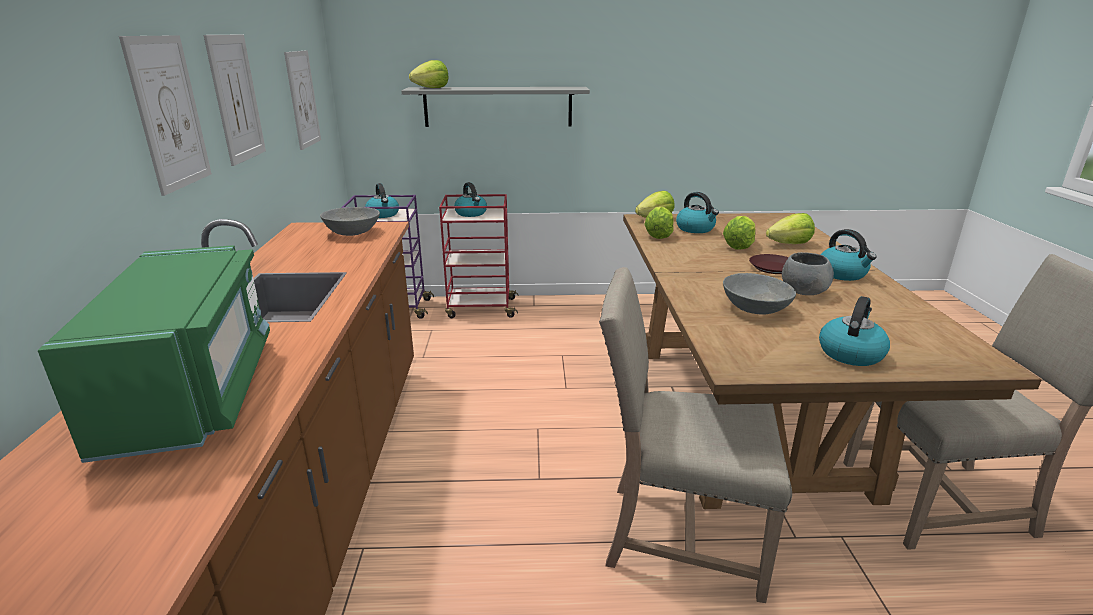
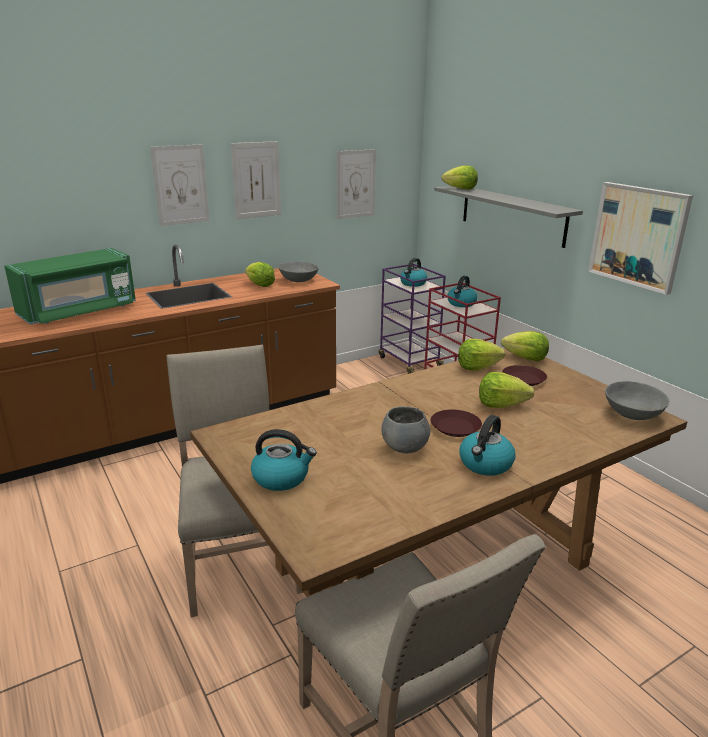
camera: 60 degrees right, 0 degrees up
(646, 99) = (638, 236): none -> picture
(696, 229) = (524, 379): kettle -> brown plate
(754, 309) = (338, 429): grey bowl -> grey bowl (632, 413)
(789, 244) = (547, 429): lettuce -> lettuce (259, 285)

